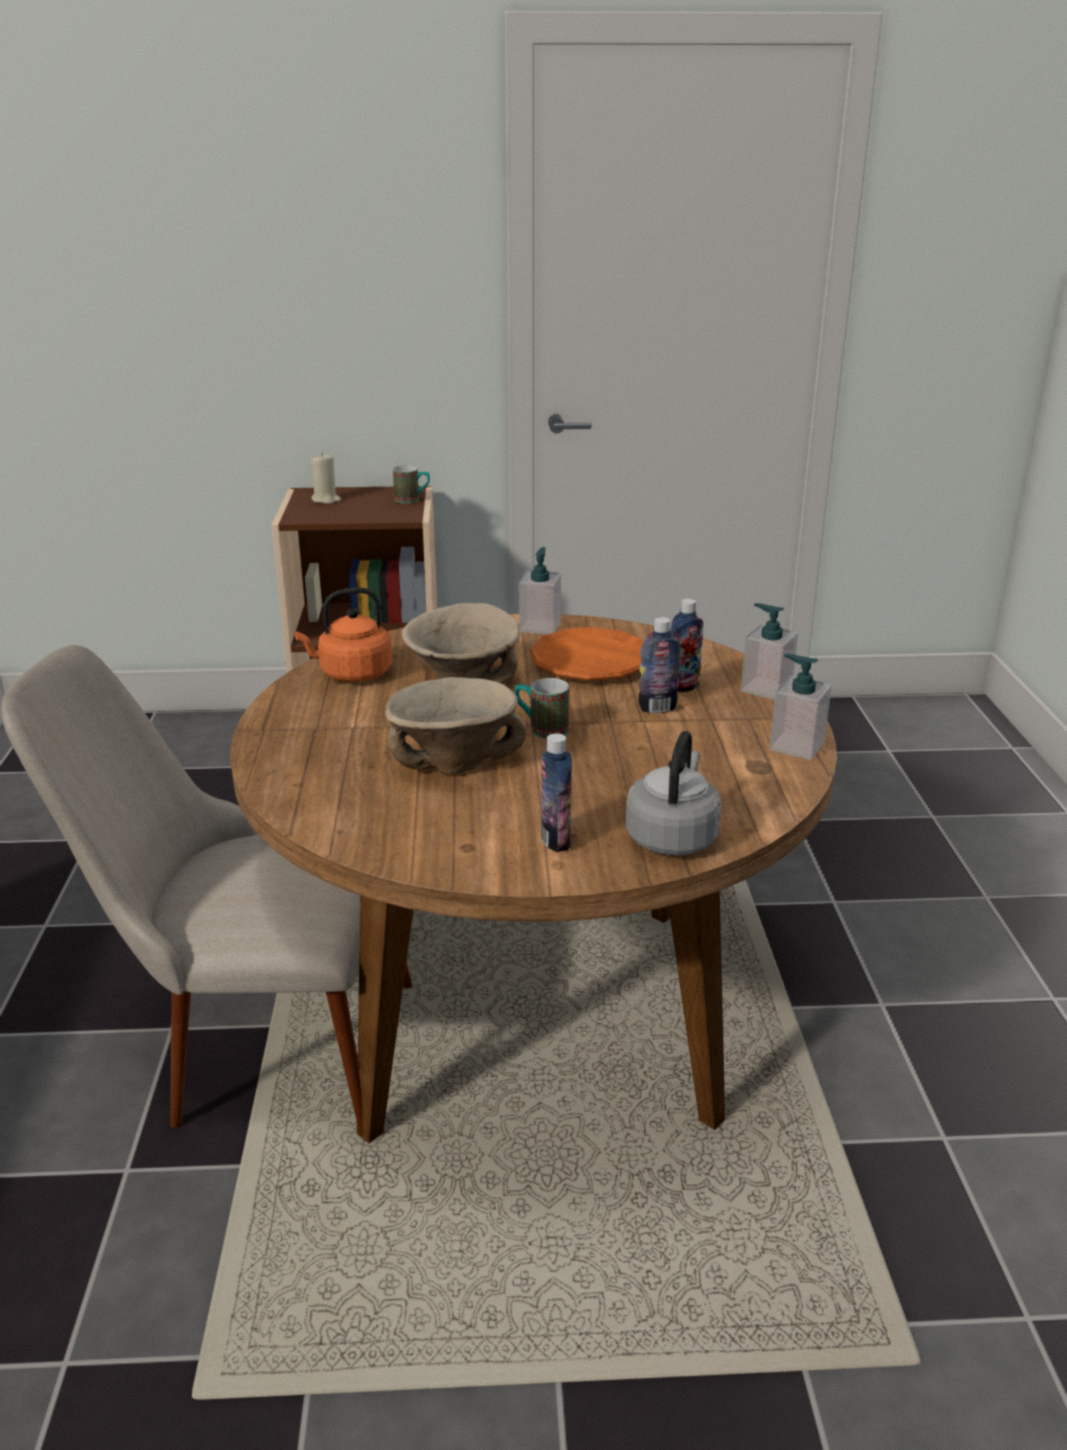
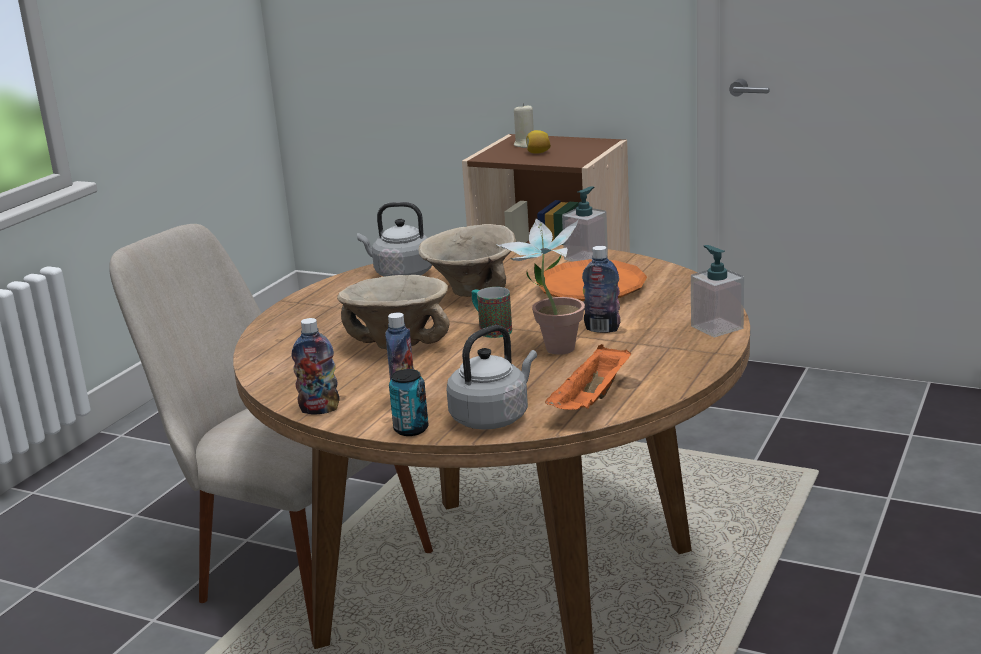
camera: 30 degrees right, 5 degrees down
(352, 508) = (538, 153): none -> lemon
(352, 674) = (400, 274): orange kettle -> grey kettle
(412, 500) = (595, 150): mug -> none
(601, 871) = (411, 429): none -> can
(633, 743) = (549, 350): none -> potted plant
(683, 687) = (645, 316): bottle -> bottle (319, 409)
(750, 796) = (592, 401): none -> orange tray
(796, 746) = (682, 373): soap dispenser -> none

